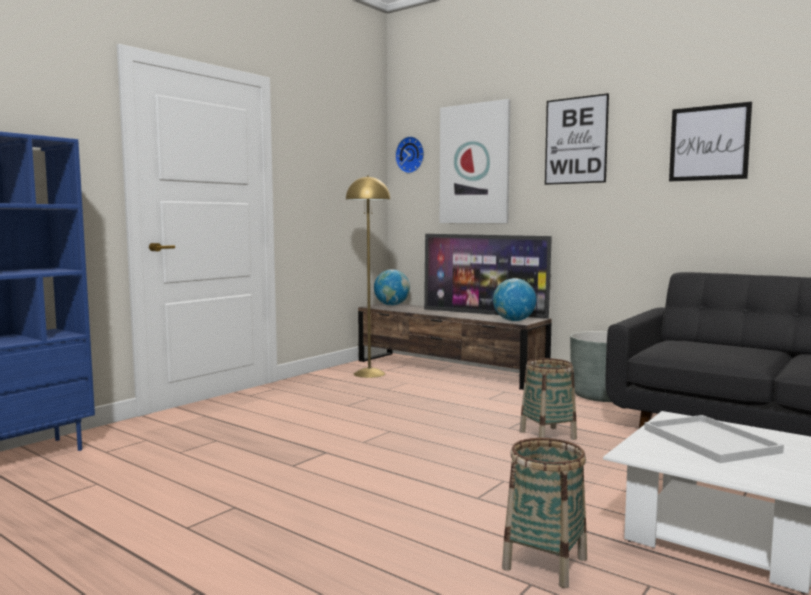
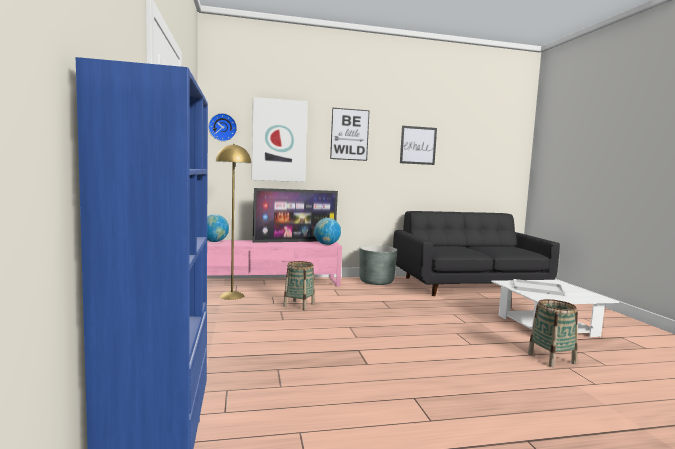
camera: 50 degrees left, 0 degrees up
(449, 369) = (270, 283): brown tv stand -> pink tv stand
(547, 435) = (411, 307): basket -> basket (299, 305)

